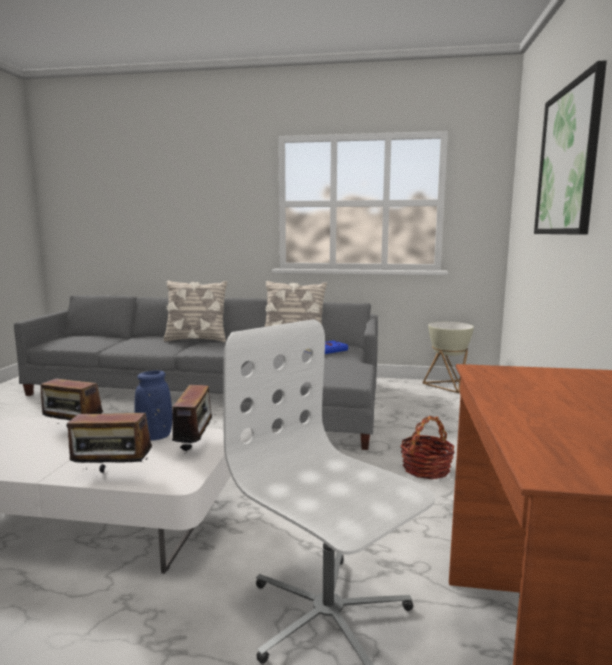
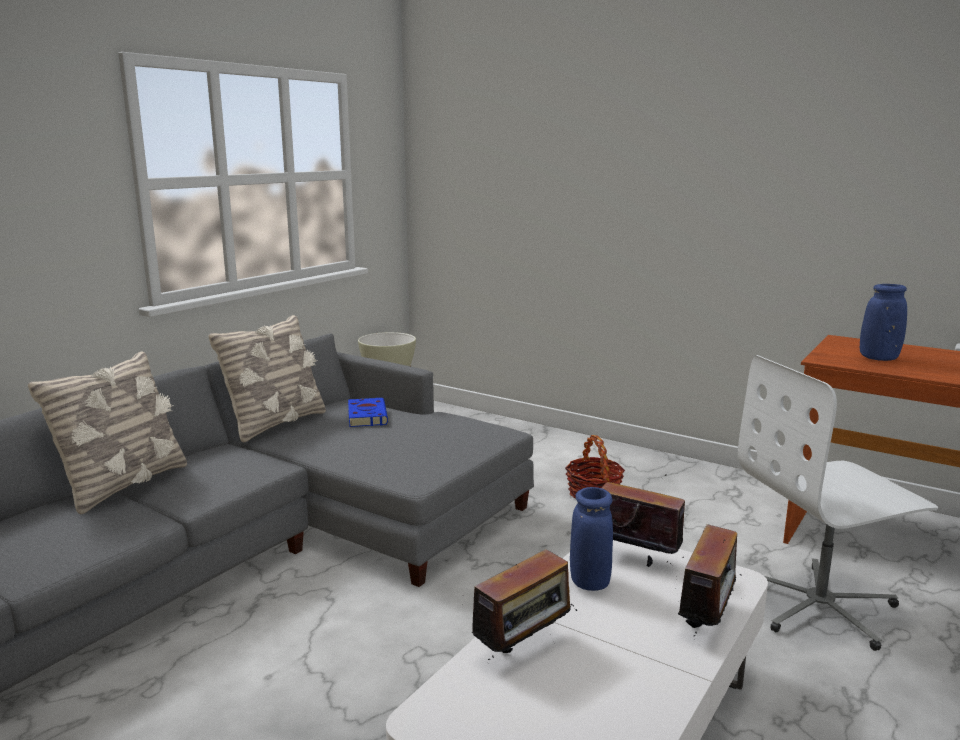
camera: 65 degrees left, 5 degrees up
(545, 389) = (878, 358): none -> blue vase
(568, 161) = (586, 149): picture -> none

